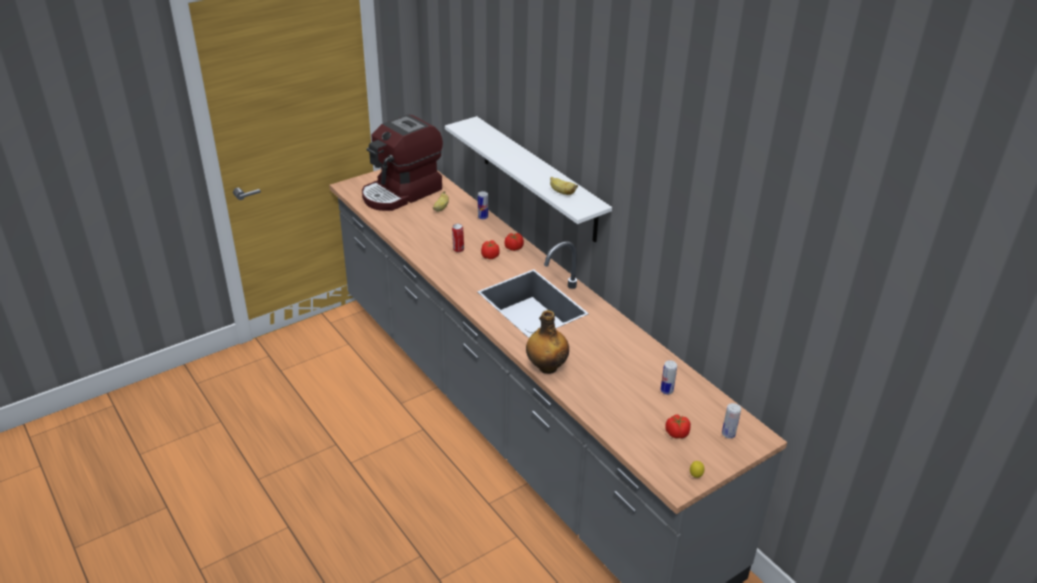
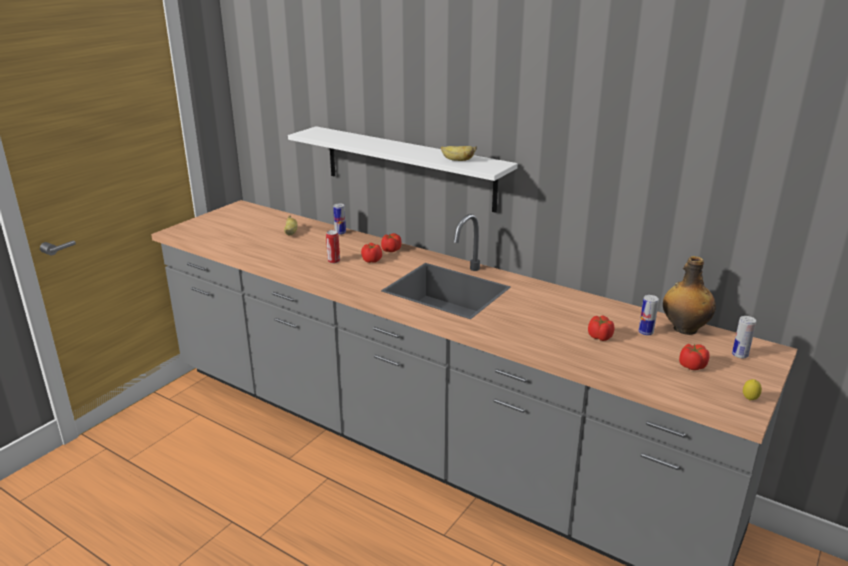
camera: 20 degrees left, 10 degrees down
(402, 193) = (239, 228): coffee machine -> none
(546, 367) = (508, 339): bottle -> bottle (684, 329)
(623, 385) = (600, 337): none -> tomato

